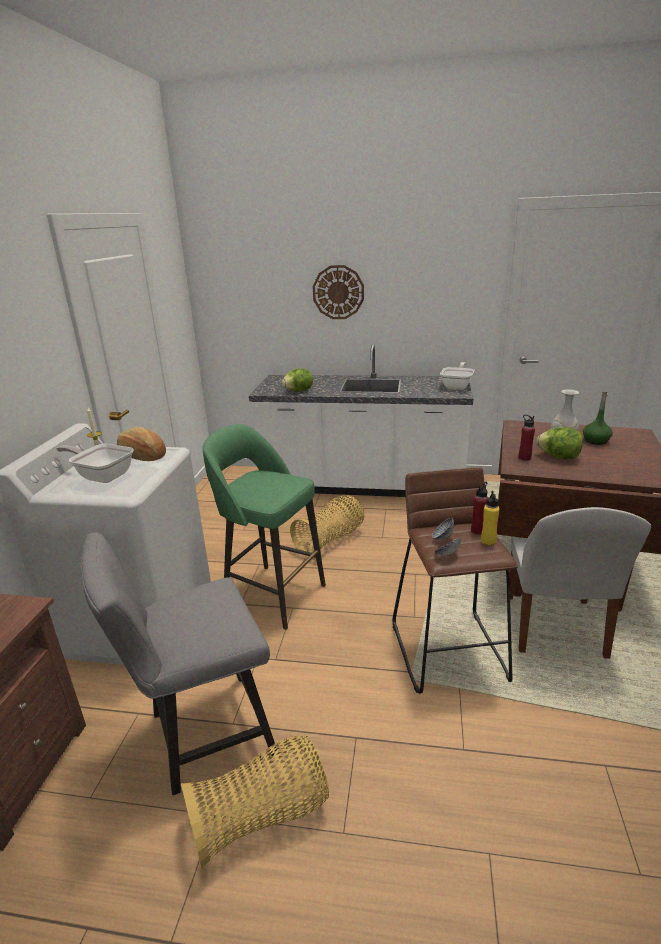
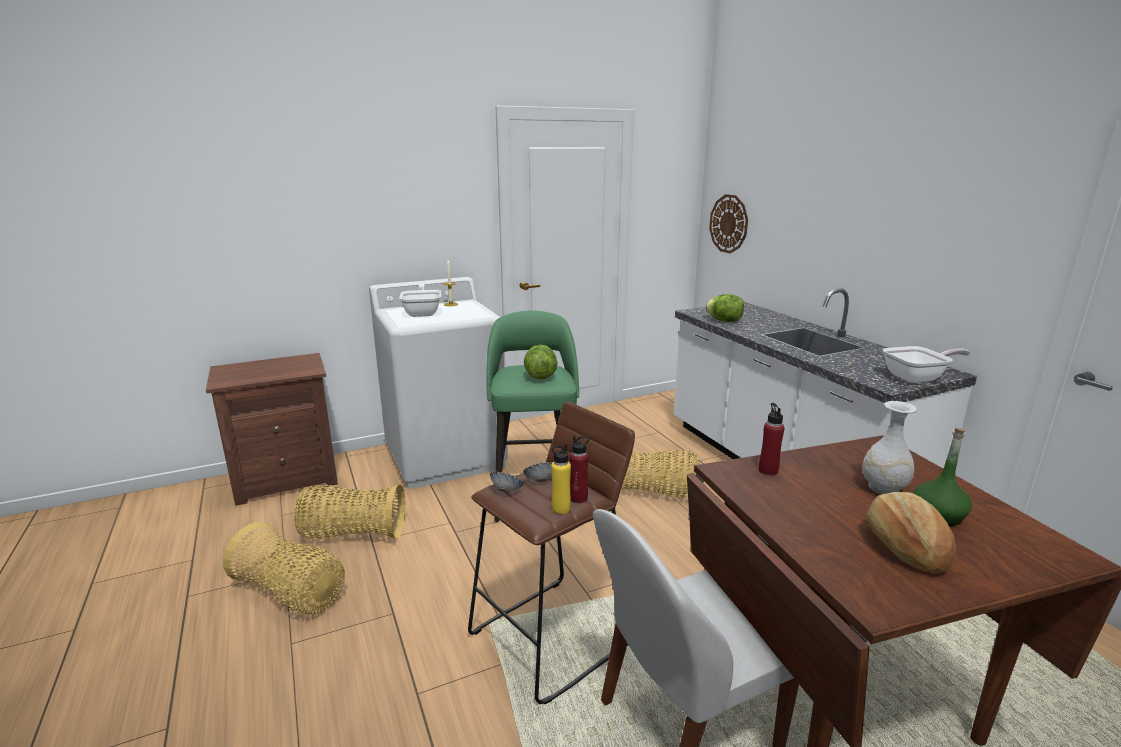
camera: 55 degrees right, 5 degrees down
(142, 456) = (467, 312): bread -> bread (905, 547)
(202, 736) = (352, 533): grey chair -> basket
(338, 292) = (830, 214): wall clock -> wall clock (729, 223)
(559, 457) = (813, 494): lettuce -> lettuce (540, 376)

